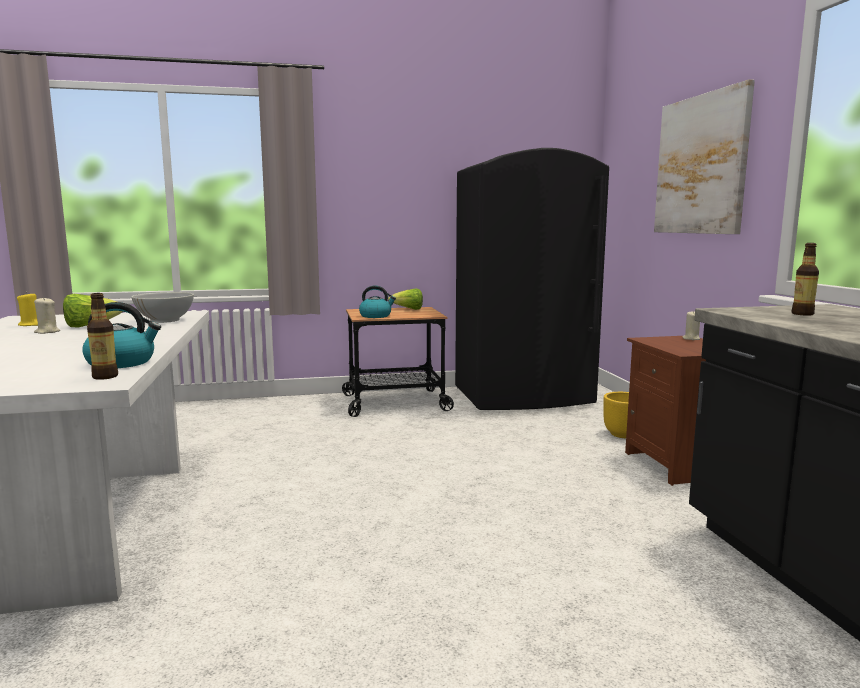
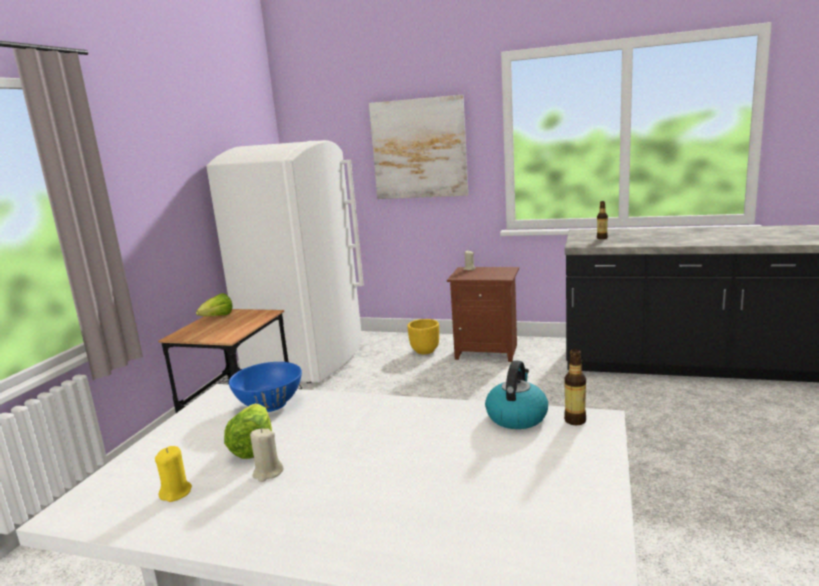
camera: 60 degrees left, 5 degrees up
(165, 320) = (269, 404): white bowl -> blue bowl
(376, 316) = (230, 332): kettle -> none
(523, 396) = (308, 360): black fridge -> white fridge

